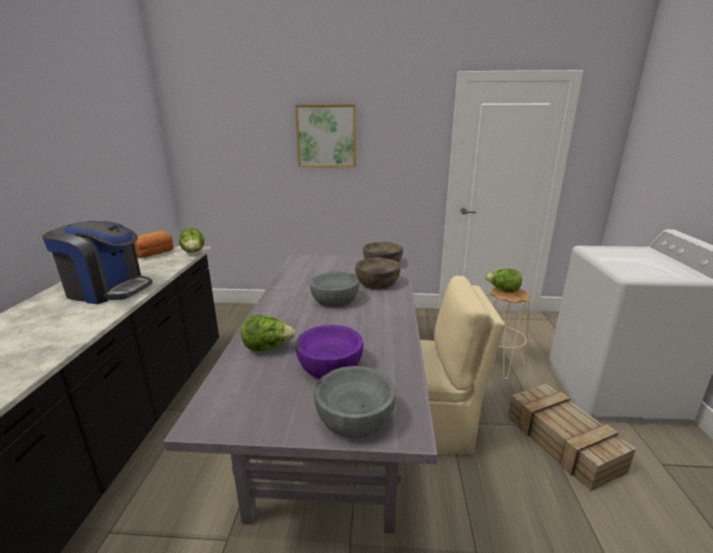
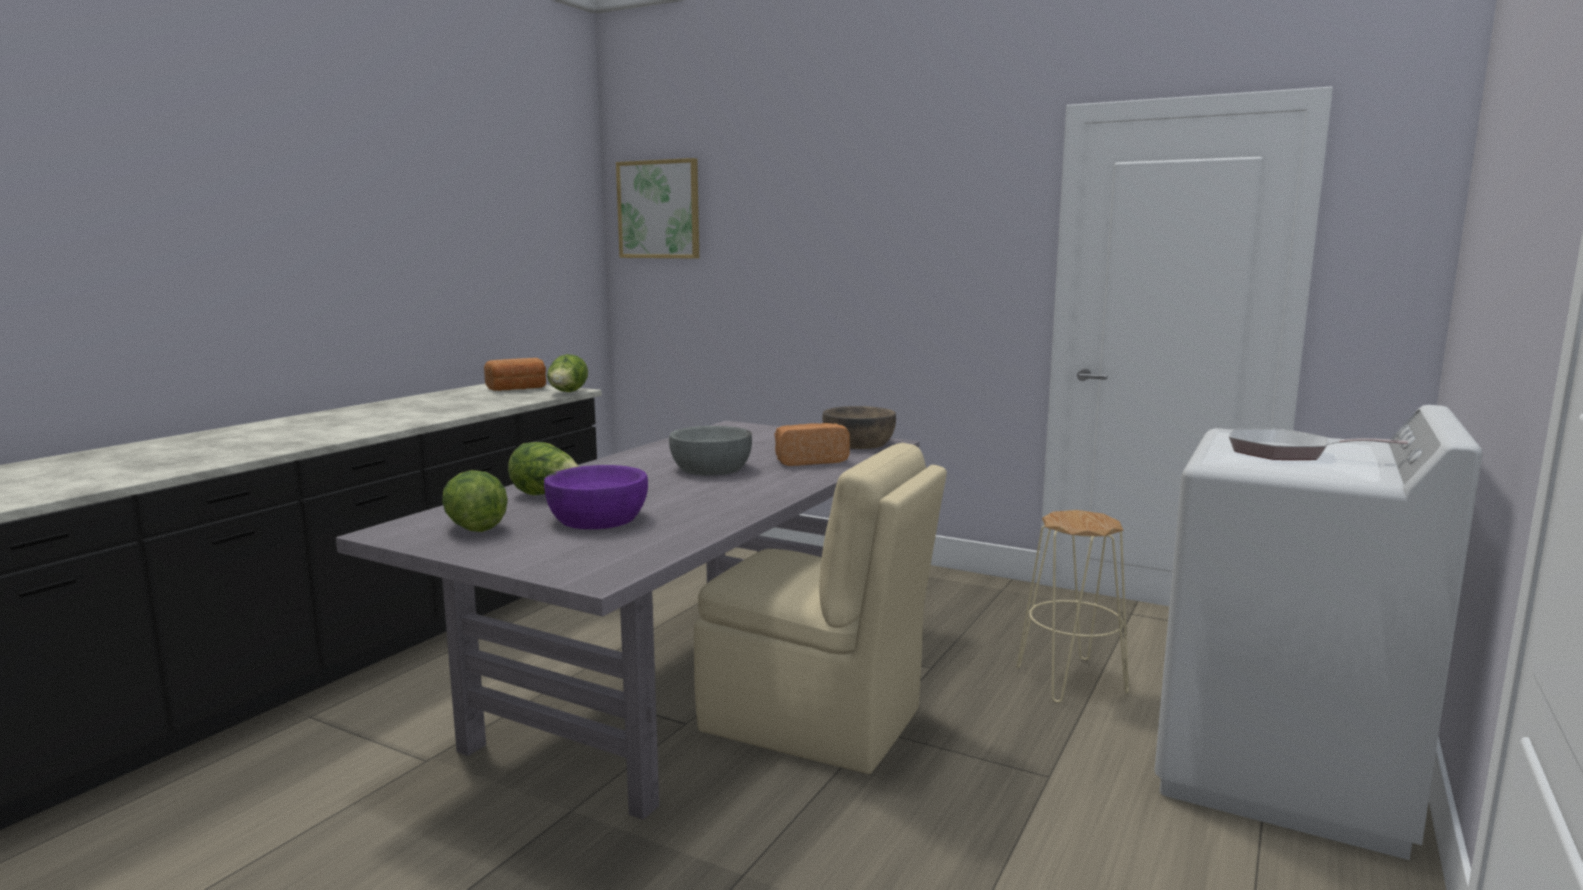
camera: 25 degrees right, 10 degrees down
(108, 290) = (416, 411): coffee machine -> none
(326, 136) = (835, 228): picture -> picture (659, 209)
(354, 417) = (554, 557): grey bowl -> none
(377, 283) = (809, 460): brown bowl -> bread
(503, 290) = (1071, 515): lettuce -> lettuce (474, 527)
(564, 443) = (1068, 809): crate -> none
(636, 261) = (1287, 453): none -> frying pan

